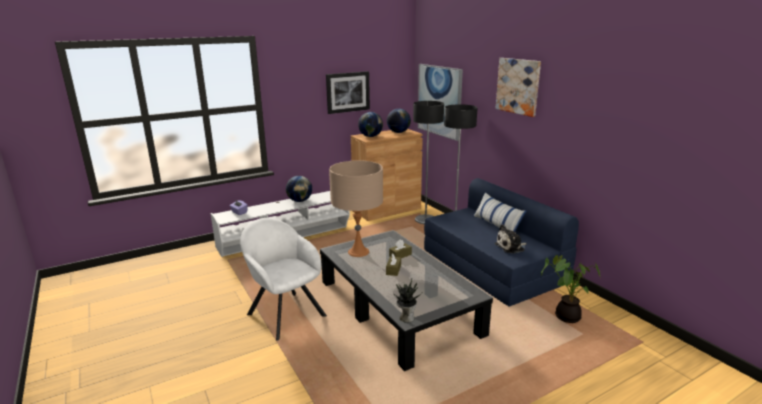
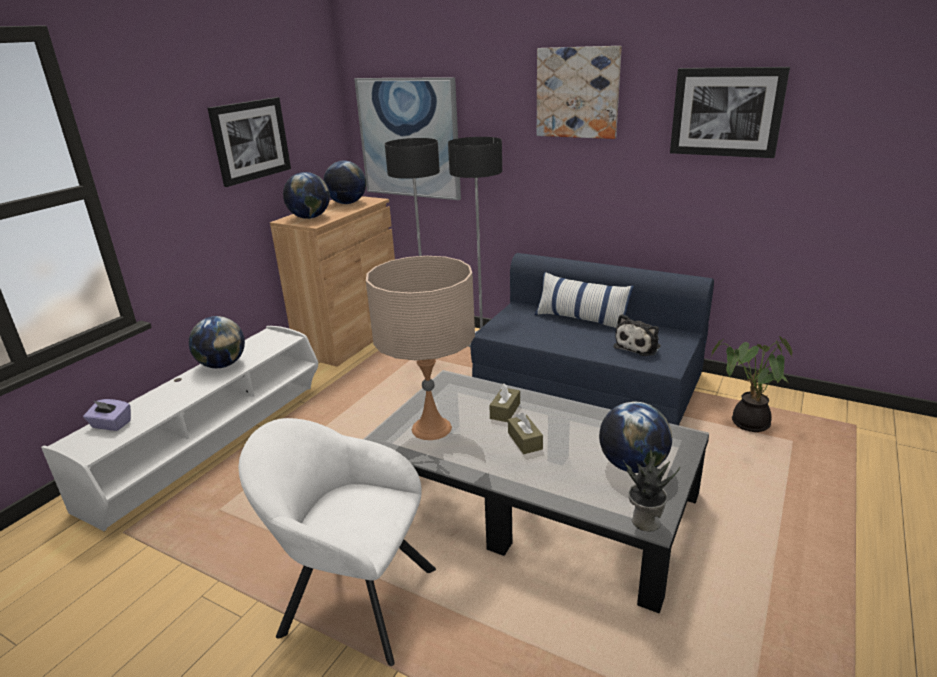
camera: 30 degrees left, 5 degrees up
(431, 296) = (632, 465): none -> globe
(593, 109) = (726, 112): none -> picture

